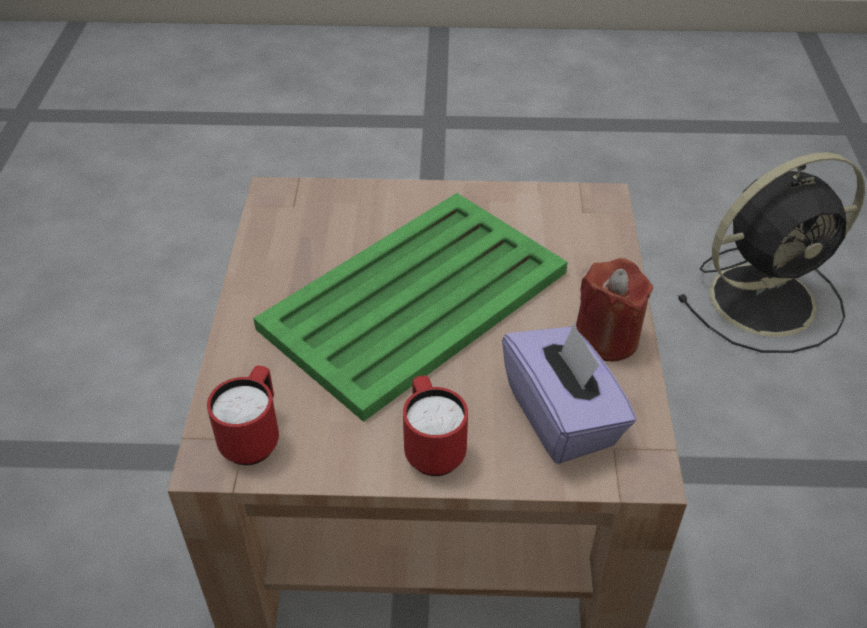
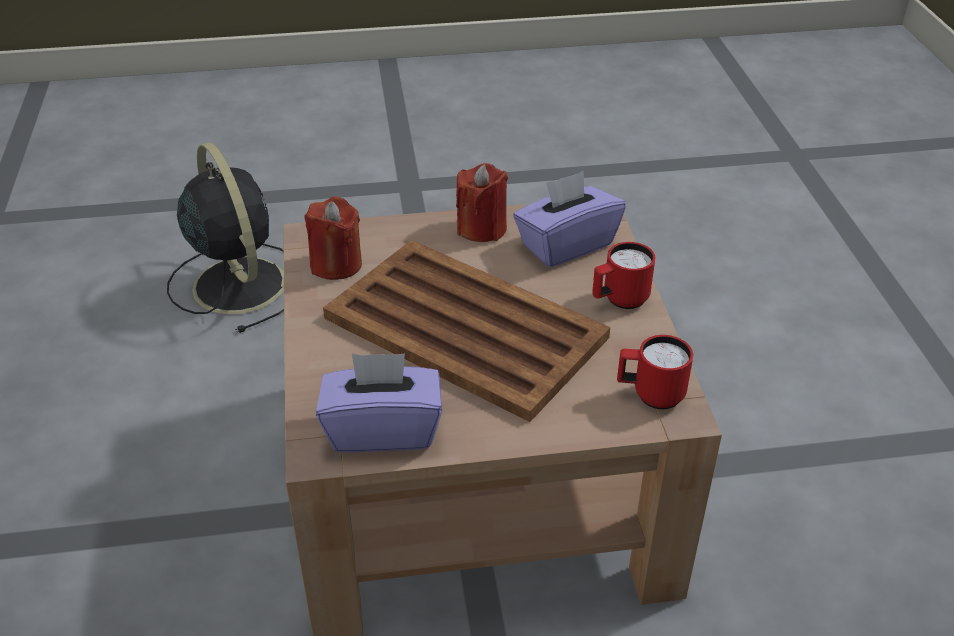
camera: 100 degrees left, 5 degrees down
(287, 231) = (383, 429): none -> purple tissue box
(418, 299) = (463, 326): green tray -> brown tray
(545, 215) = (336, 264): none -> red candle

